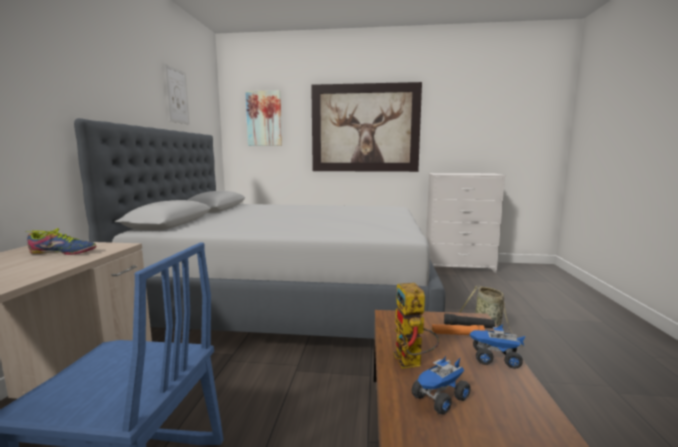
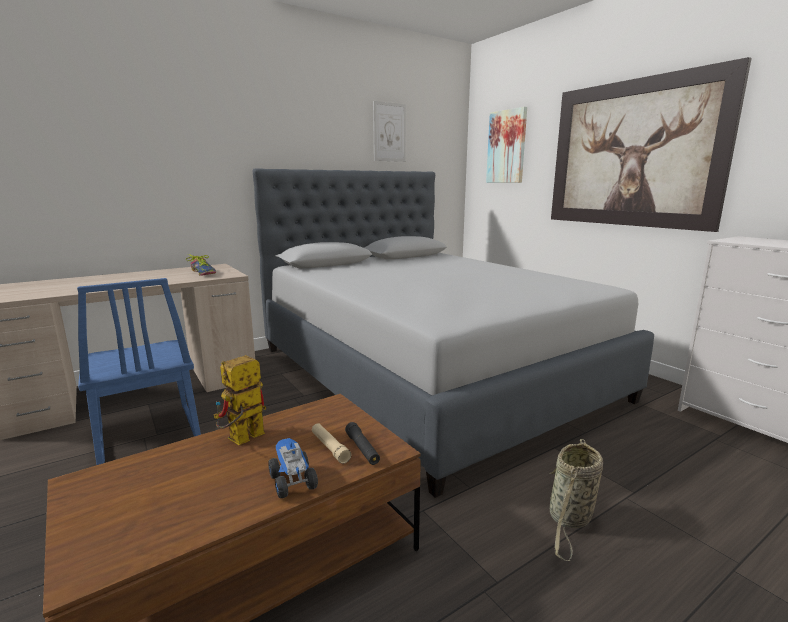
camera: 50 degrees right, 5 degrees up
(440, 398) = (187, 468): toy truck -> none
(457, 335) = (330, 447): orange flashlight -> beige flashlight

